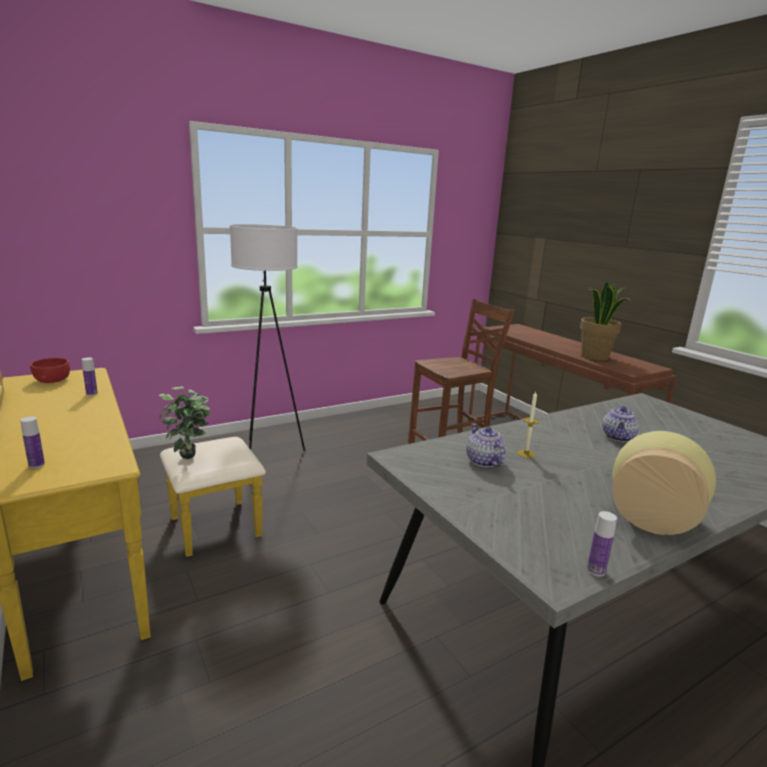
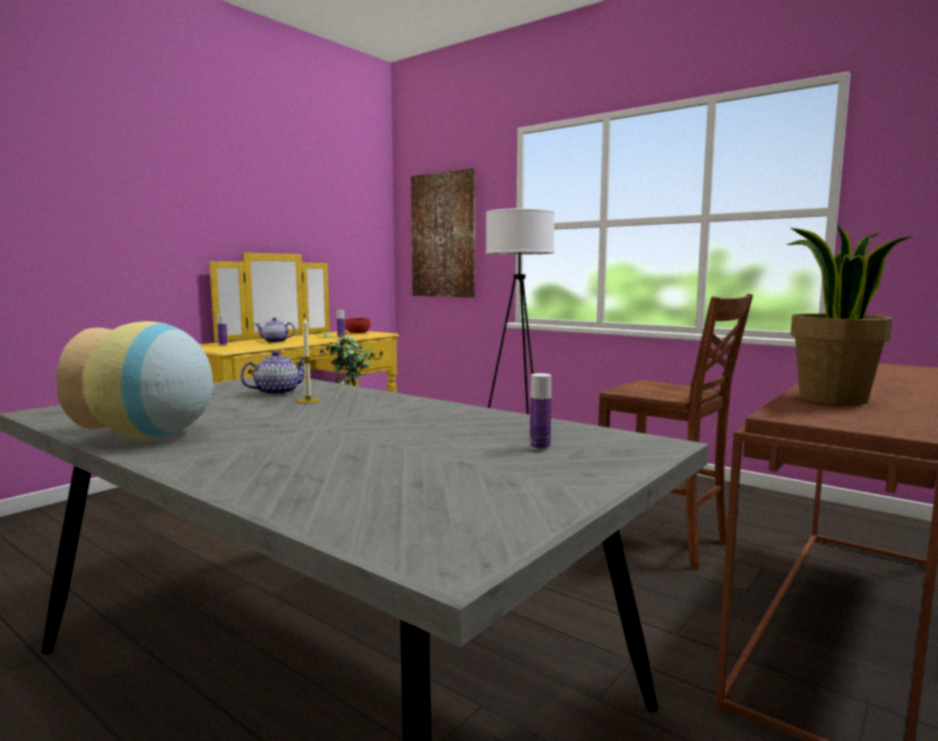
camera: 70 degrees right, 10 degrees down
(83, 233) = (443, 235): none -> picture
(596, 570) = (48, 420): bottle -> bottle (539, 447)
(618, 437) = (408, 428): teapot -> teapot (274, 341)

